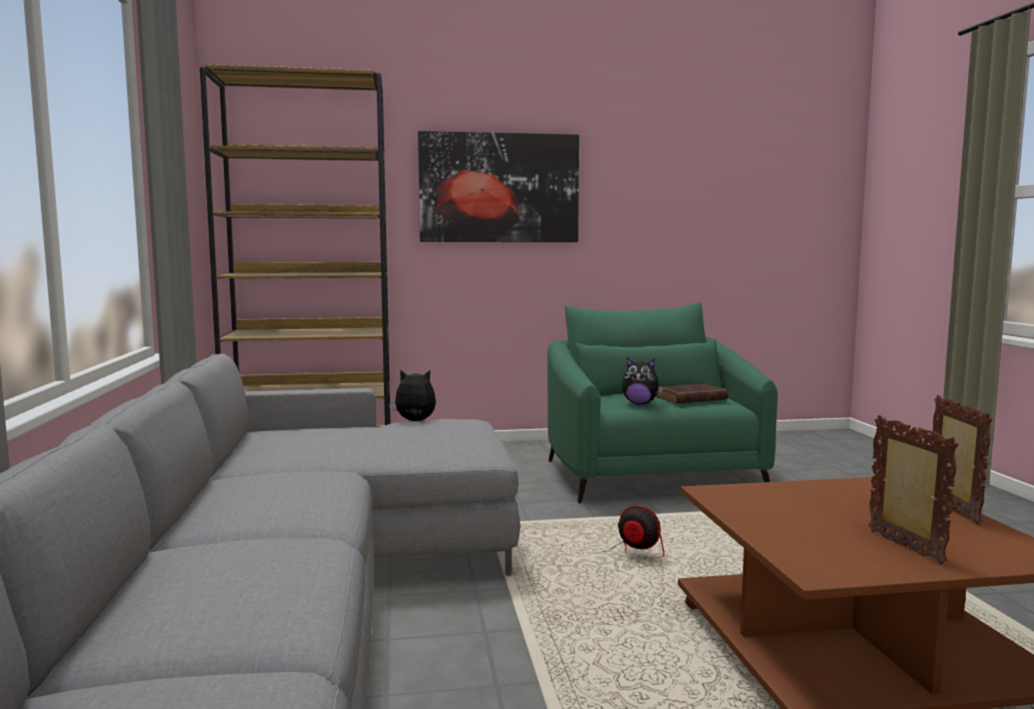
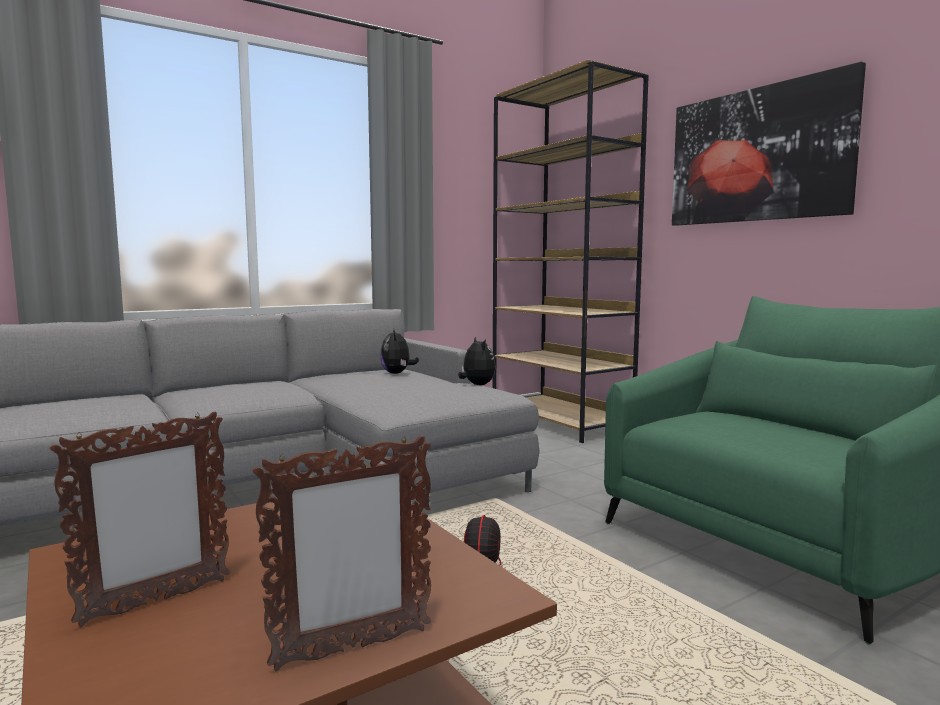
camera: 65 degrees right, 0 degrees up
(640, 403) = (705, 427): plush toy -> plush toy (397, 373)
(689, 398) = (788, 440): brown book -> none

